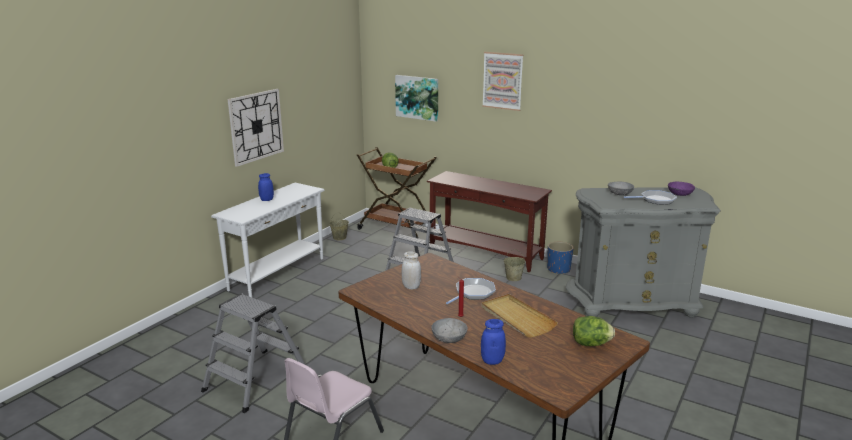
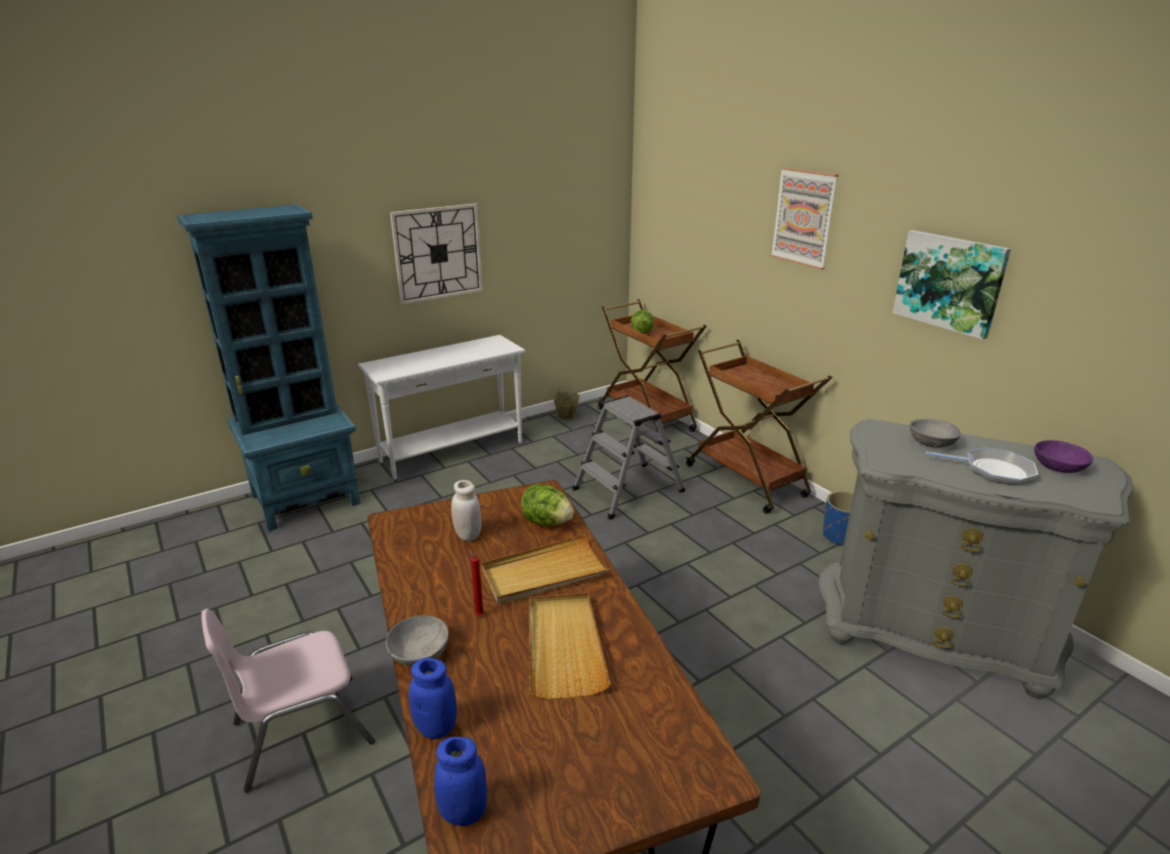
camera: 25 degrees right, 5 degrees up
(194, 325) = (306, 500): none -> blue cabinet
(255, 379) = (300, 599): grey step ladder -> none
(267, 200) = (440, 353): blue jar -> blue jar (463, 813)
(417, 97) = (691, 233): picture -> picture (949, 282)
(473, 293) = (544, 573): frying pan -> beige tray
(486, 253) = (746, 481): brown console table -> brown cart
(513, 277) = (758, 533): beige bucket -> none
(590, 344) = (638, 753): lettuce -> lettuce (546, 522)

